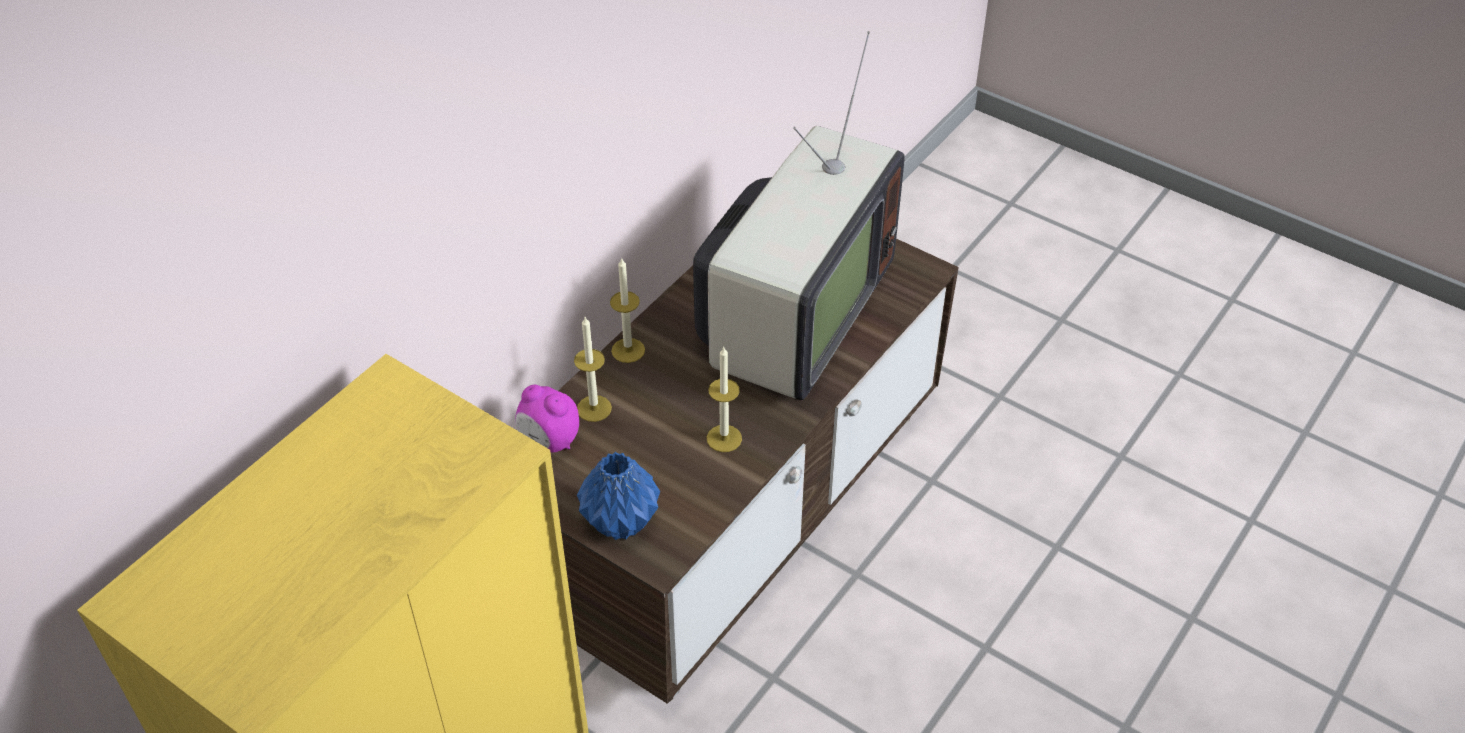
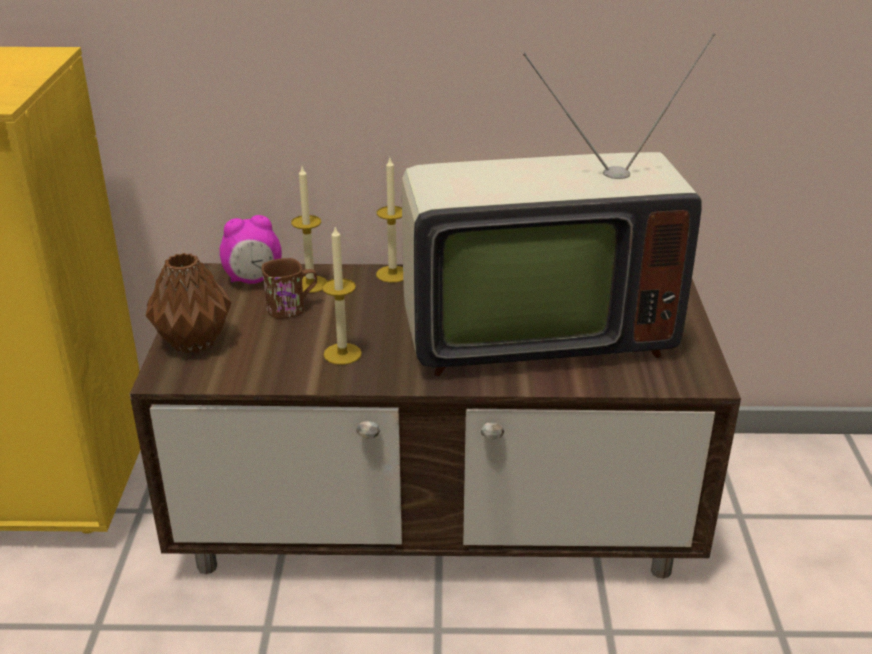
camera: 55 degrees right, 15 degrees down
(549, 442) = (253, 280): alarm clock -> alarm clock turned 105 degrees counterclockwise
(619, 523) = (193, 341): blue vase -> brown vase
(623, 437) = (292, 308): none -> brown mug

